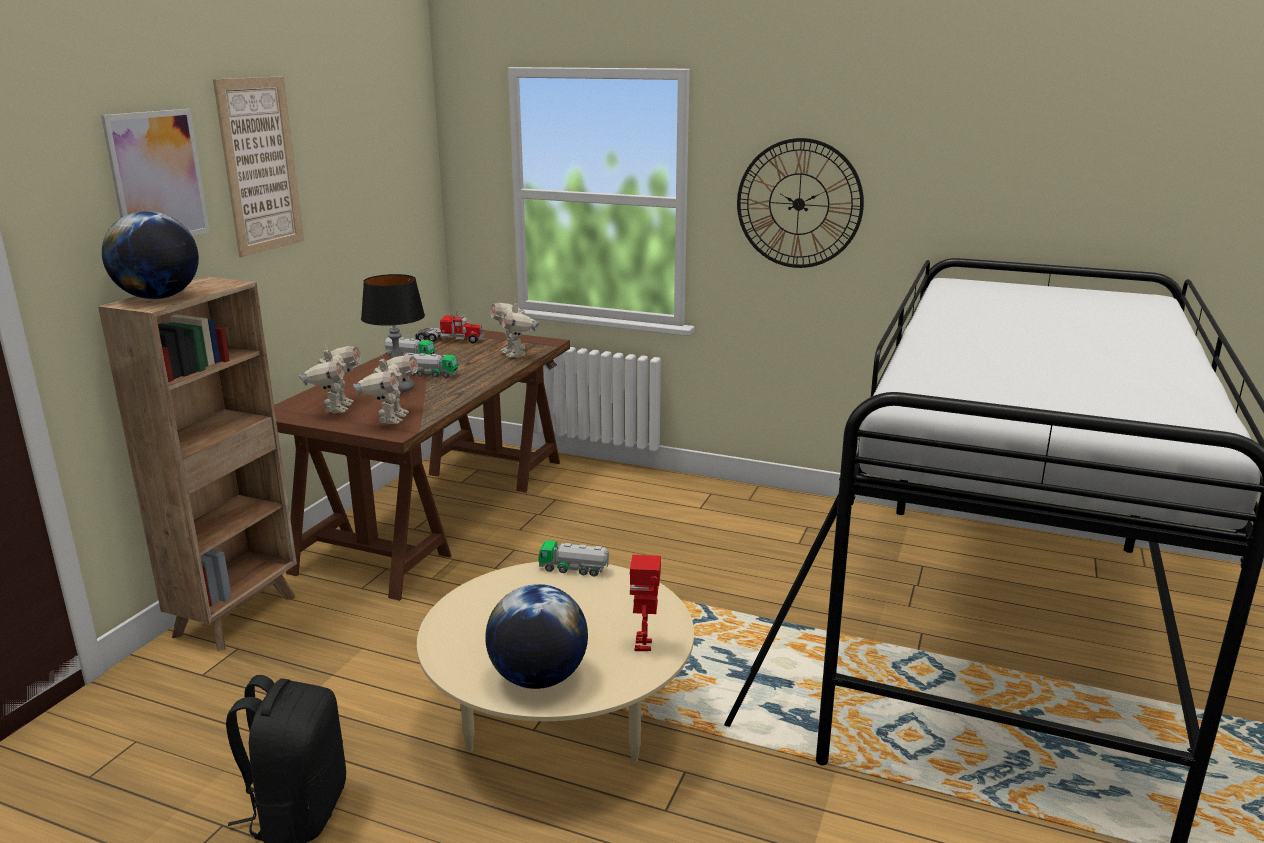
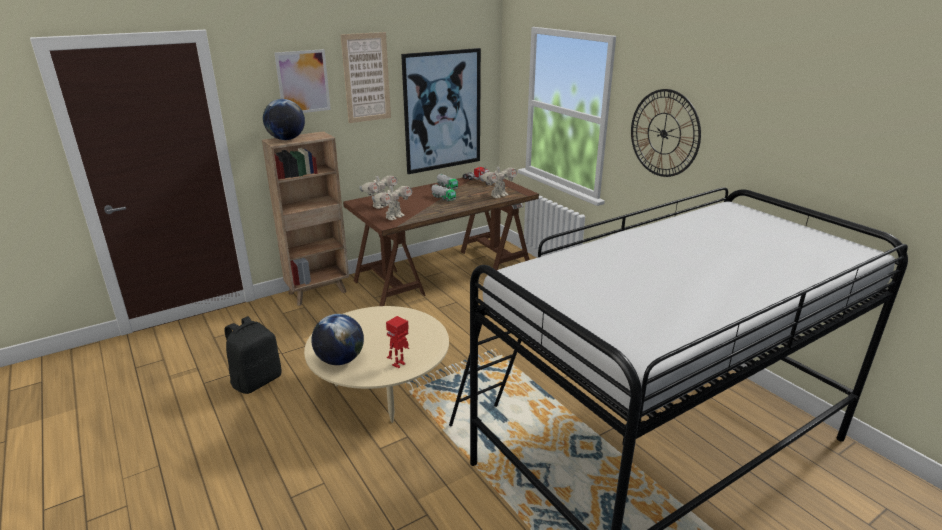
camera: 35 degrees right, 5 degrees up
(373, 223) = (442, 111): none -> picture
(400, 389) = (419, 202): table lamp -> none
(515, 354) = (498, 196): toy robot -> toy robot turned 135 degrees counterclockwise
(574, 569) = (418, 317): toy truck -> none

